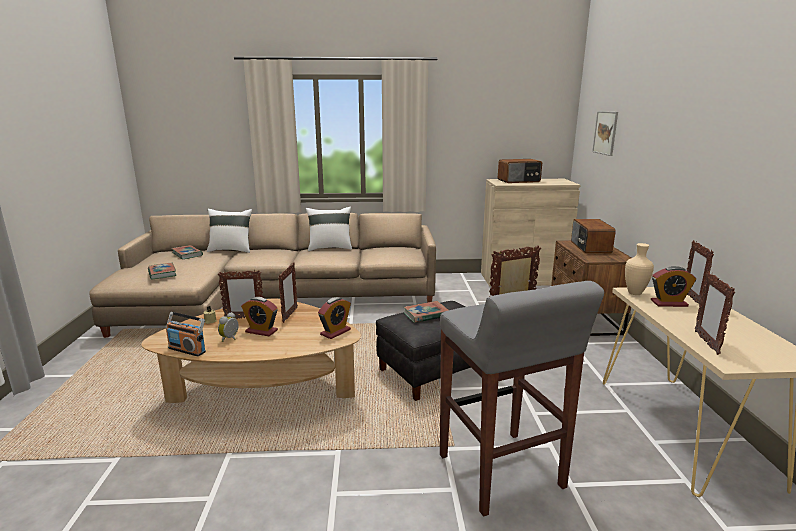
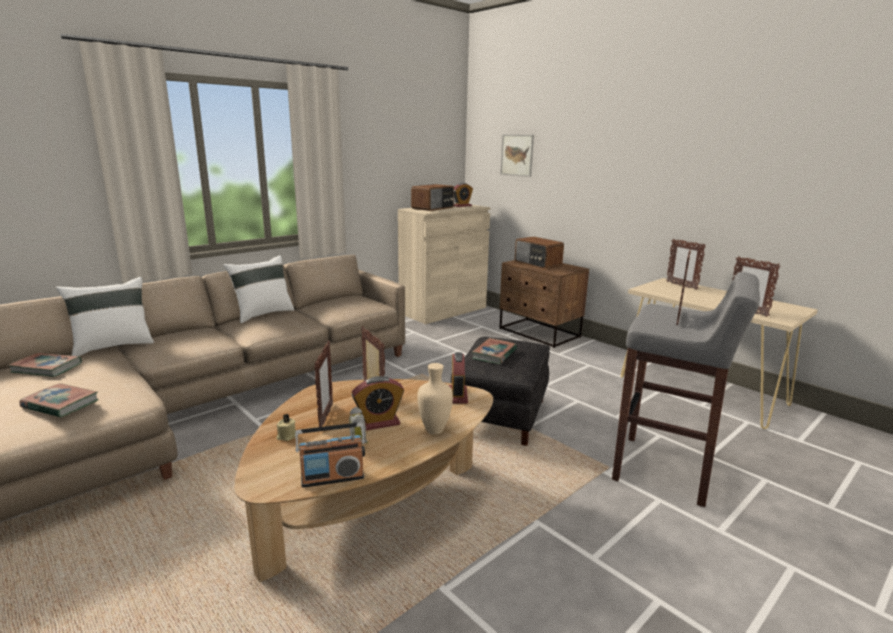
camera: 40 degrees left, 0 degrees up
(244, 318) = (325, 417): picture frame -> picture frame turned 45 degrees counterclockwise
(635, 293) = (649, 290): beige vase -> beige vase (435, 430)
(669, 303) = (679, 292): alarm clock -> alarm clock (462, 206)

